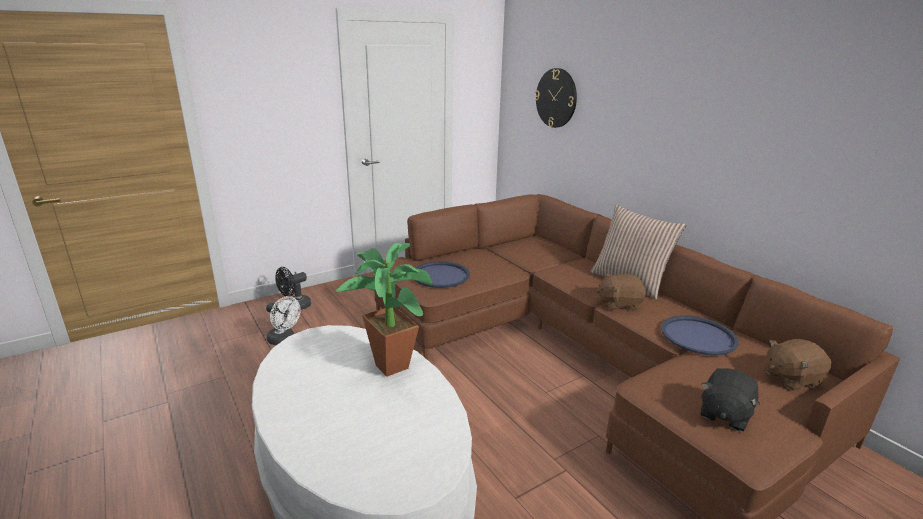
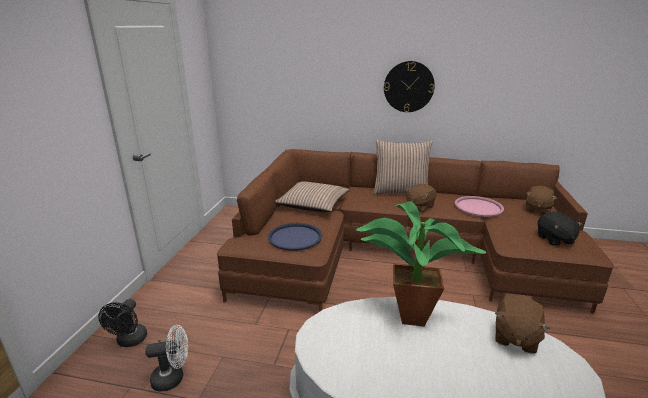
camera: 45 degrees left, 0 degrees up
(434, 430) = (515, 337): none -> brown plush toy
(511, 258) = (312, 204): none -> pillow
(556, 98) = (283, 68): wall clock -> wall clock (408, 87)
(698, 336) = (478, 207): blue tray -> pink tray

